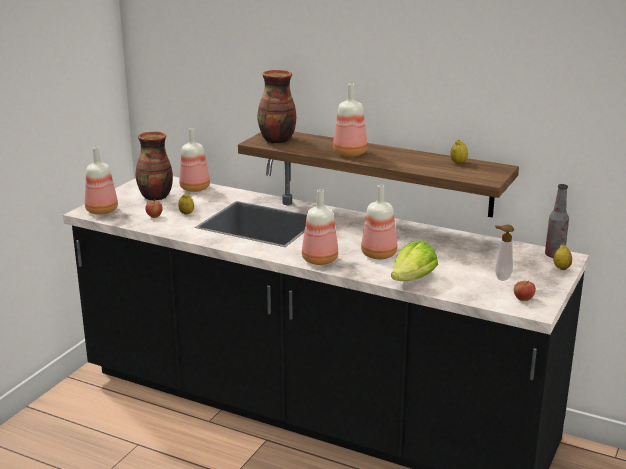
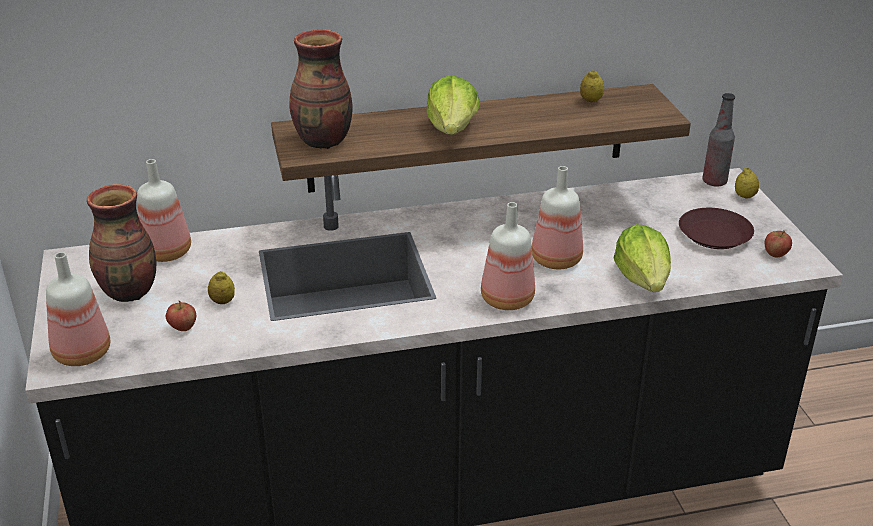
camera: 40 degrees left, 10 degrees up
(351, 153) = (453, 129): bottle -> lettuce
(501, 277) = (715, 235): soap dispenser -> brown plate

